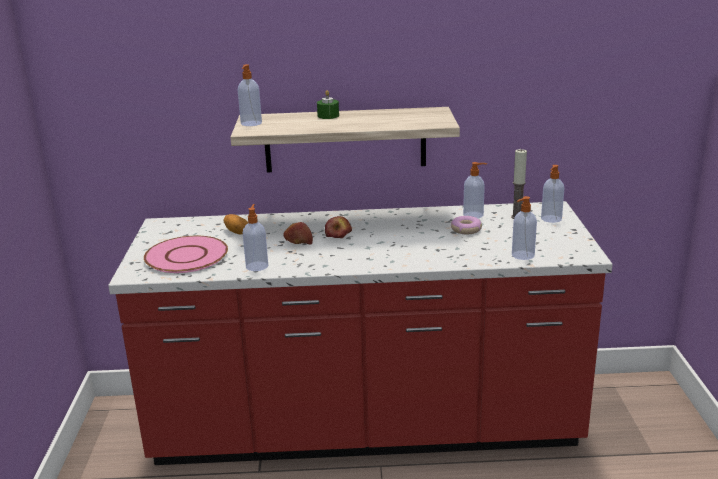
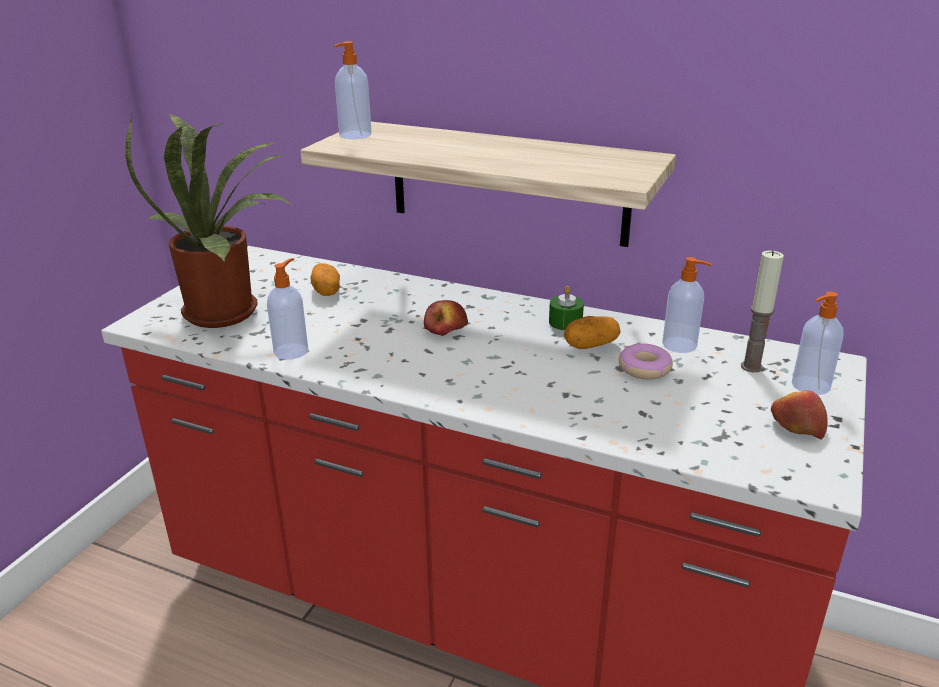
camera: 25 degrees right, 5 degrees up
(187, 256) = (229, 312): pink plate -> potted plant
(298, 242) = (383, 326): apple -> apple (796, 426)
(328, 116) = (472, 140): green candle -> green candle (565, 322)
(427, 225) = (591, 345): none -> potato
(522, 255) = (697, 446): soap dispenser -> none

